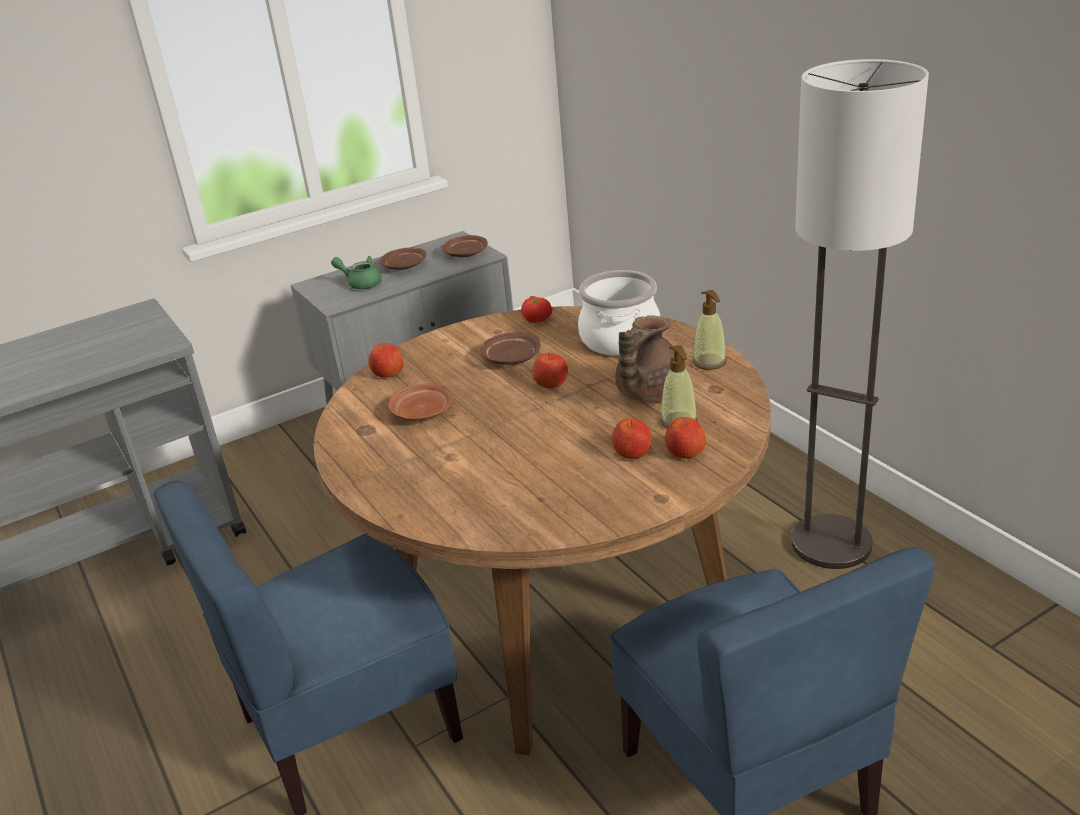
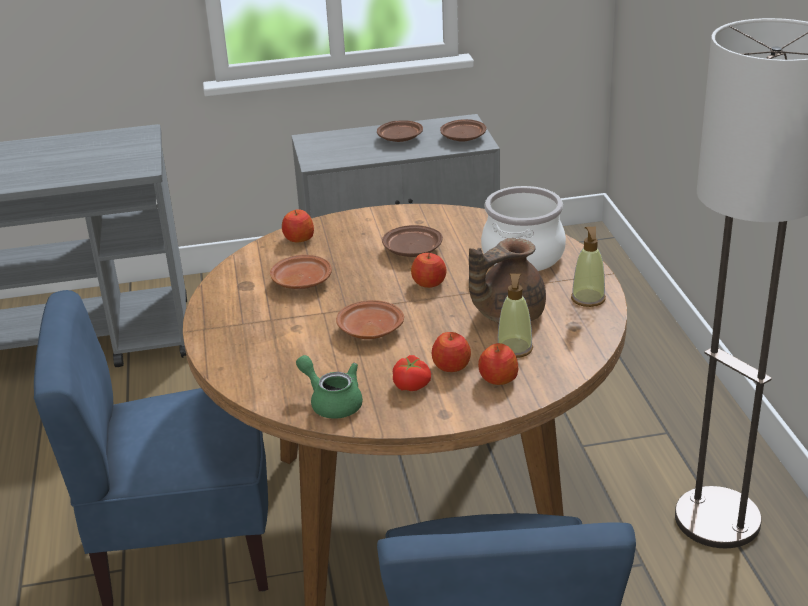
camera: 20 degrees right, 0 degrees up
(361, 283) = (351, 147): green teapot -> green teapot (332, 402)
(526, 440) = (369, 330): none -> brown plate
(537, 319) = (463, 218): tomato -> tomato (412, 385)

